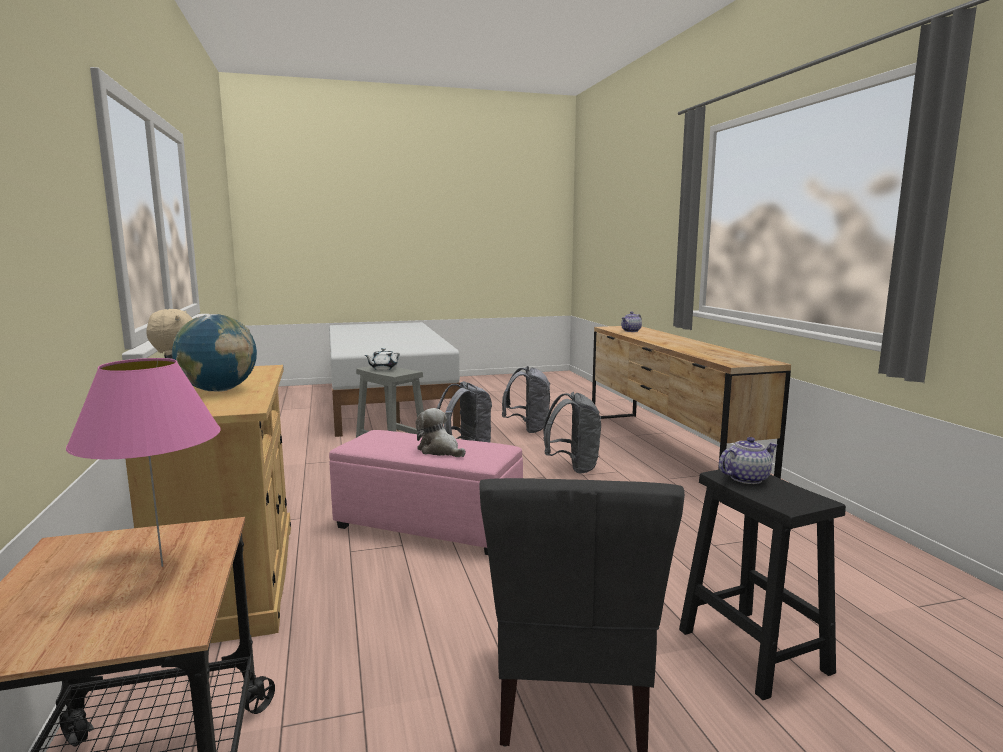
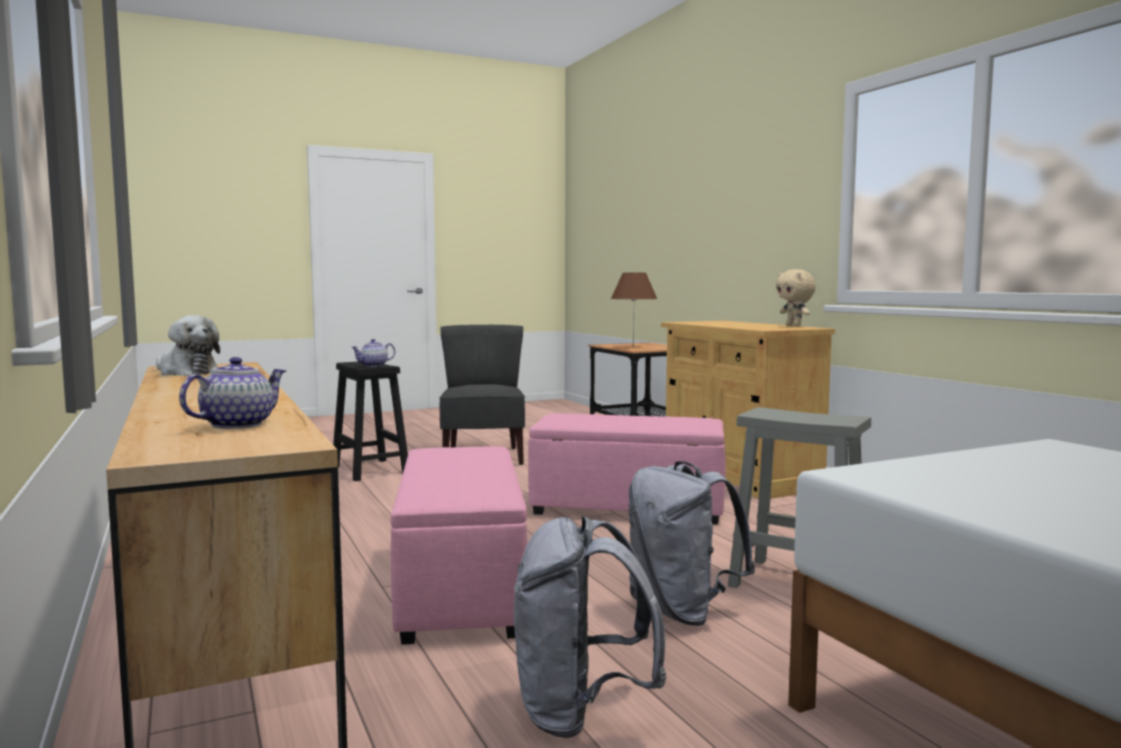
camera: 170 degrees right, 5 degrees down
(161, 566) = (633, 347): pink table lamp -> brown table lamp
(219, 390) = (730, 324): globe -> none
(383, 368) = (819, 416): white teapot -> none
(440, 450) = (608, 416): plush toy -> plush toy (186, 372)
(573, 467) = (460, 588): grey backpack -> pink ottoman

